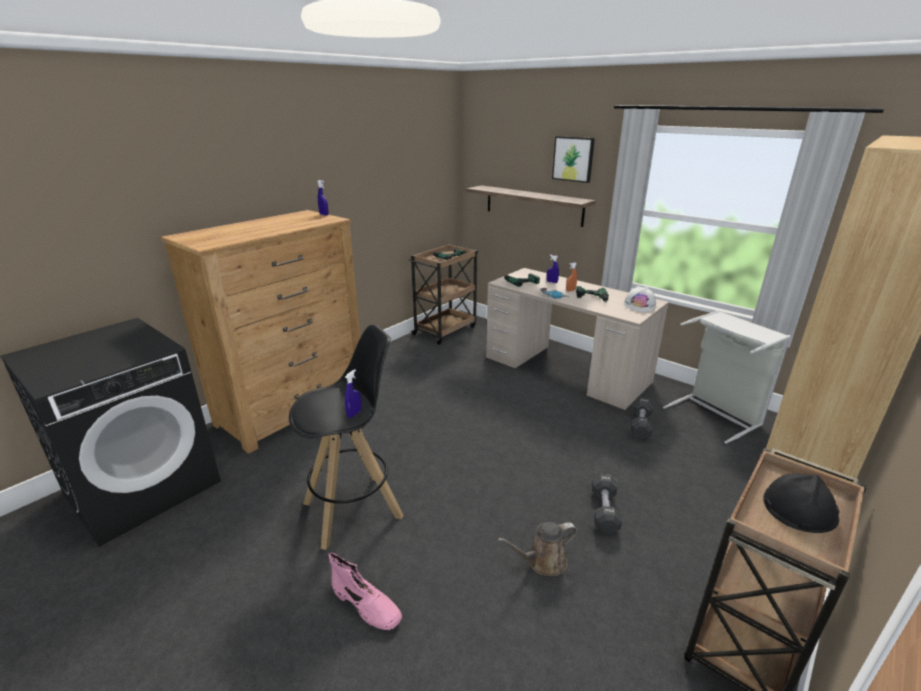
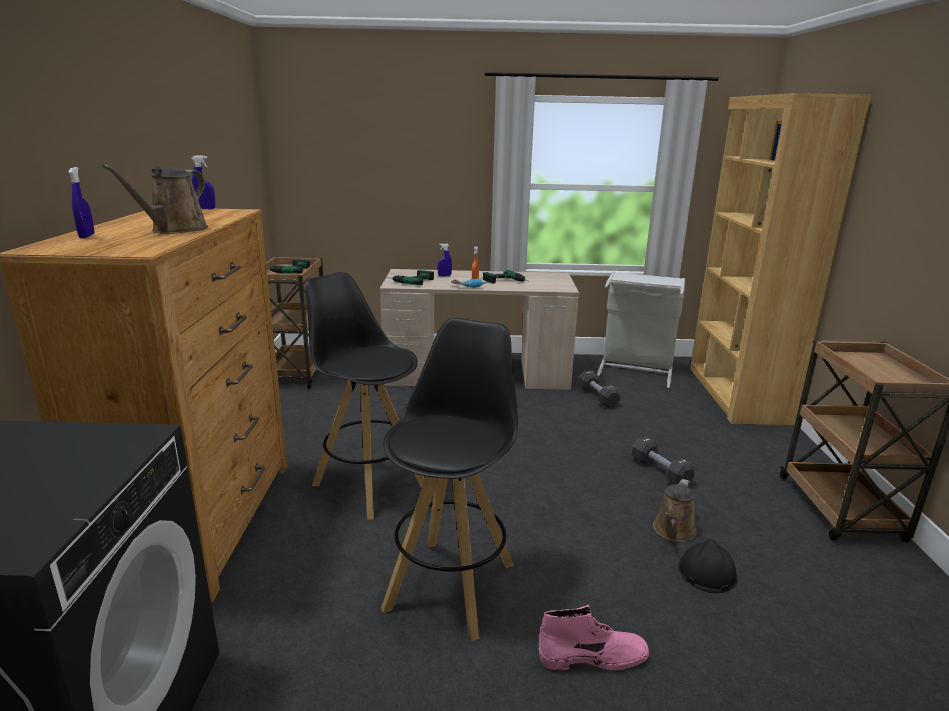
camera: 40 degrees left, 5 degrees down
(262, 231) = (175, 230): none -> brown watering can
(354, 413) = (484, 433): blue spray bottle -> blue spray bottle (87, 236)
(392, 423) = (368, 484): none -> black stool
(533, 205) = (386, 192): shelf -> none
(573, 159) = (434, 134): picture -> none
(639, 305) = (553, 279): white hard hat -> none
(799, 508) = (877, 368): black hard hat -> black hard hat (706, 572)

